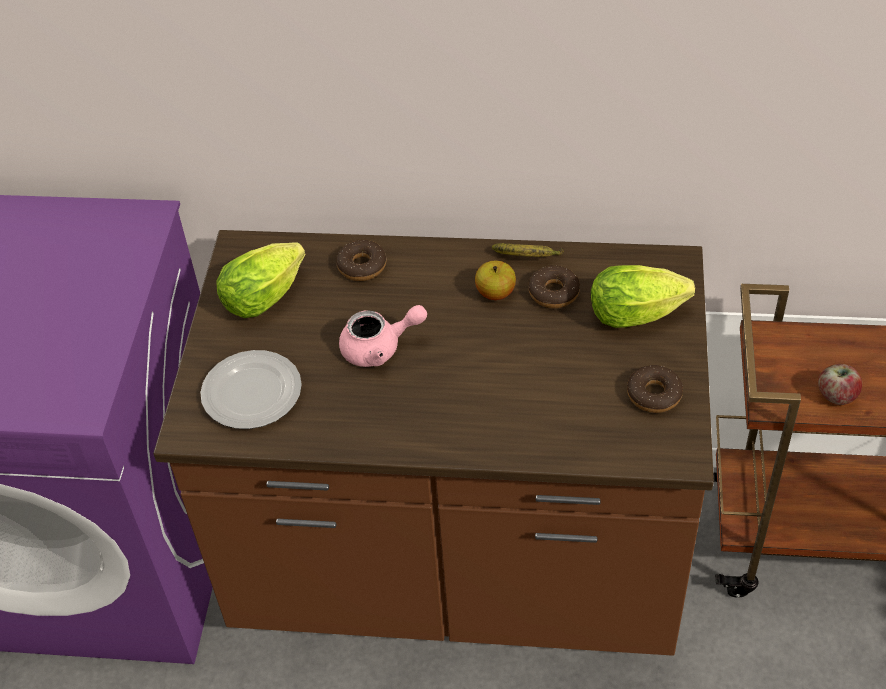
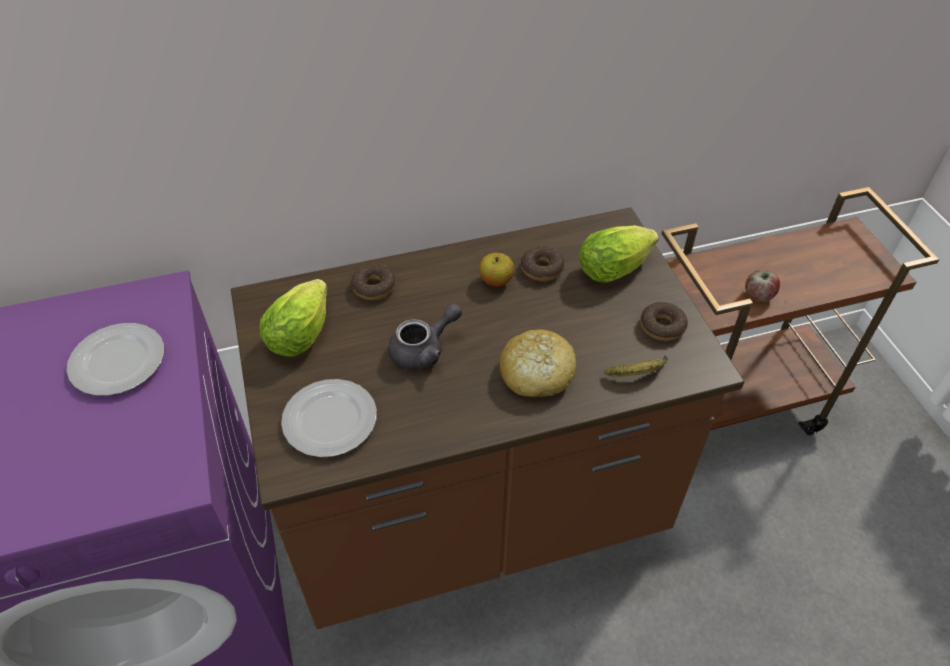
camera: 25 degrees left, 0 degrees up
(75, 278) = (117, 362): none -> plate
(380, 348) = (424, 350): pink teapot -> grey teapot
(484, 406) = (536, 374): none -> bread
(528, 258) = (506, 247): banana -> banana (638, 373)

